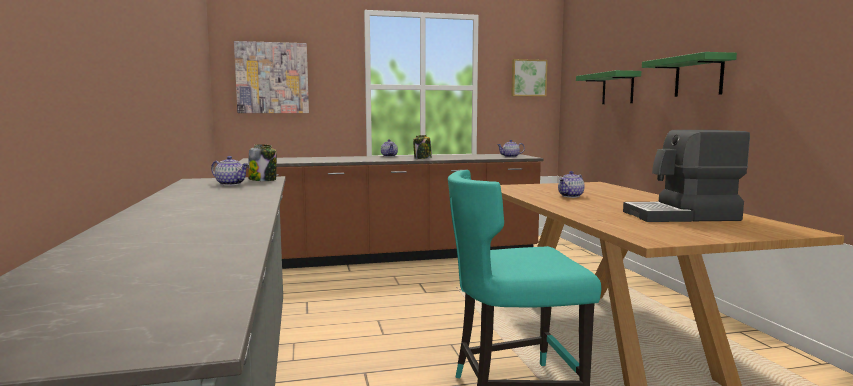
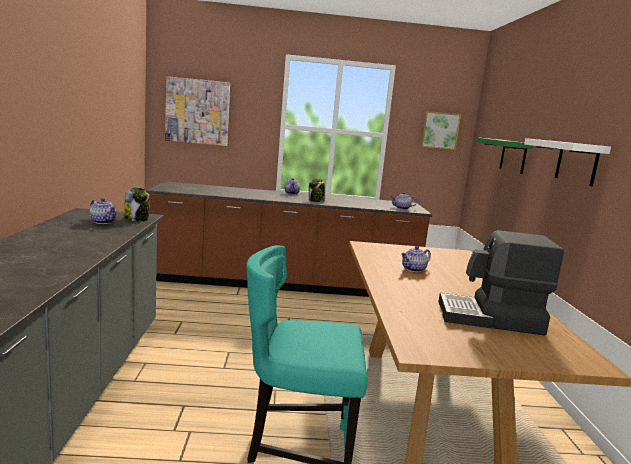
camera: 10 degrees right, 5 degrees up
(698, 76) = (577, 162): green shelf -> white shelf

